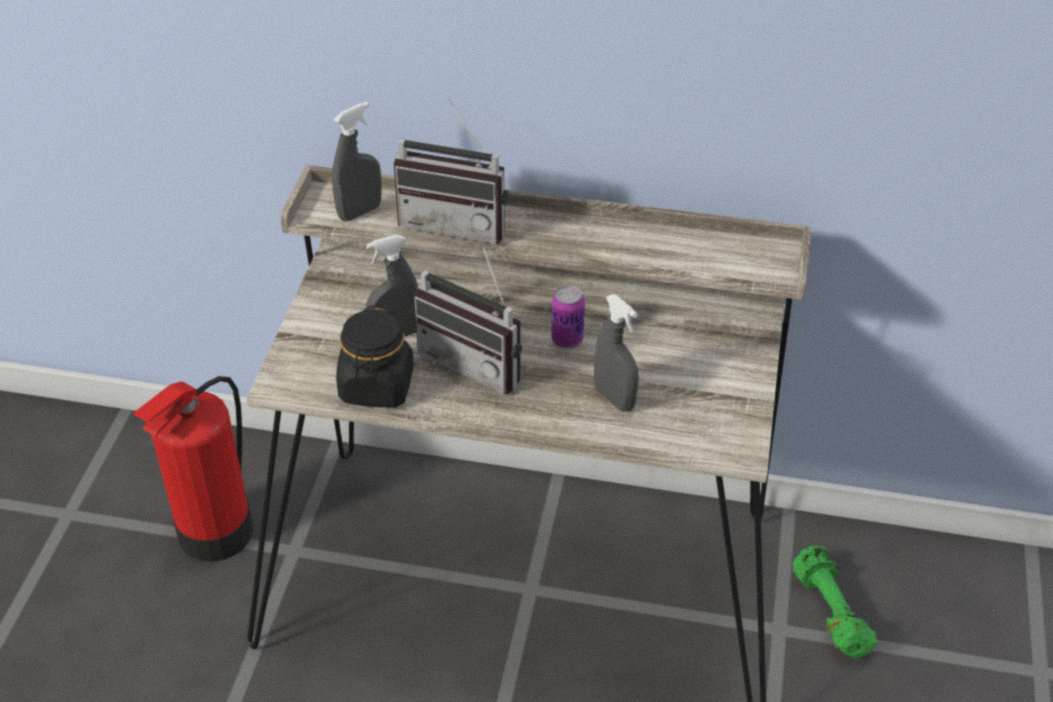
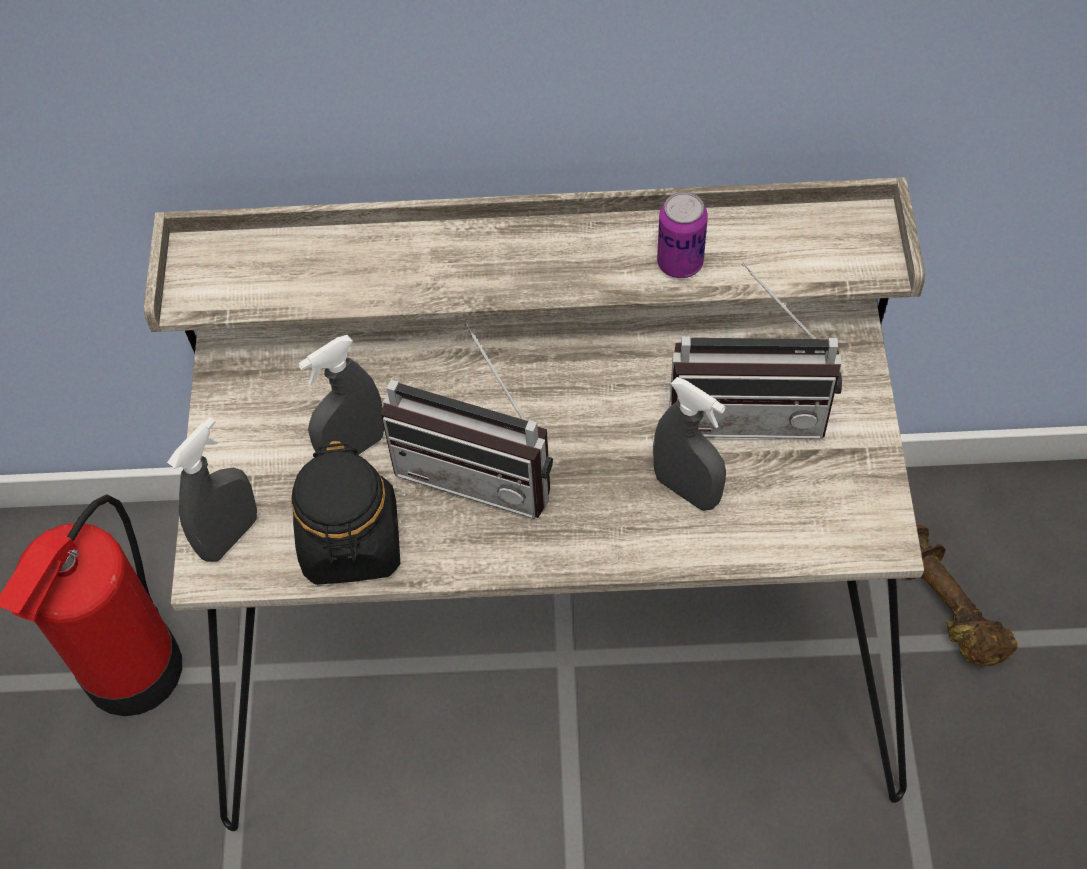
camera: 10 degrees left, 15 degrees up
(360, 212) = (256, 275): grey spray bottle -> grey spray bottle (230, 536)
(457, 223) = (403, 266): radio -> radio (748, 407)
(567, 339) = (595, 403): can -> can (680, 263)
(828, 612) = (942, 606): green dumbbell -> brown dumbbell

